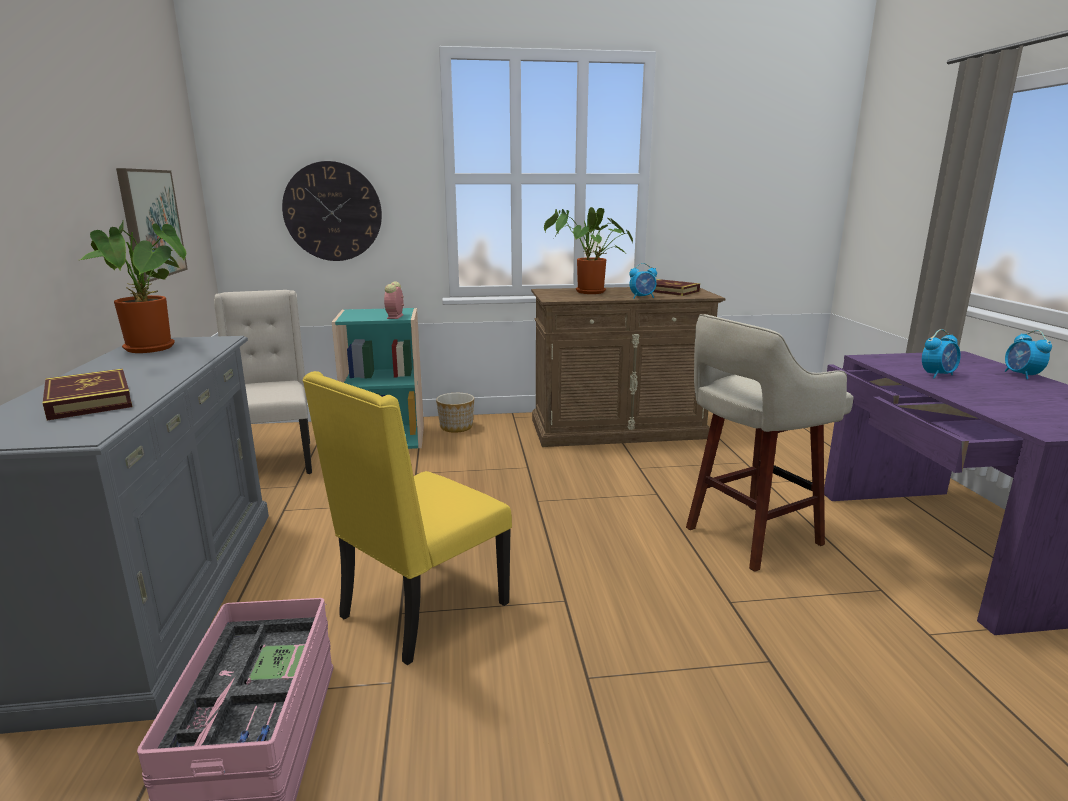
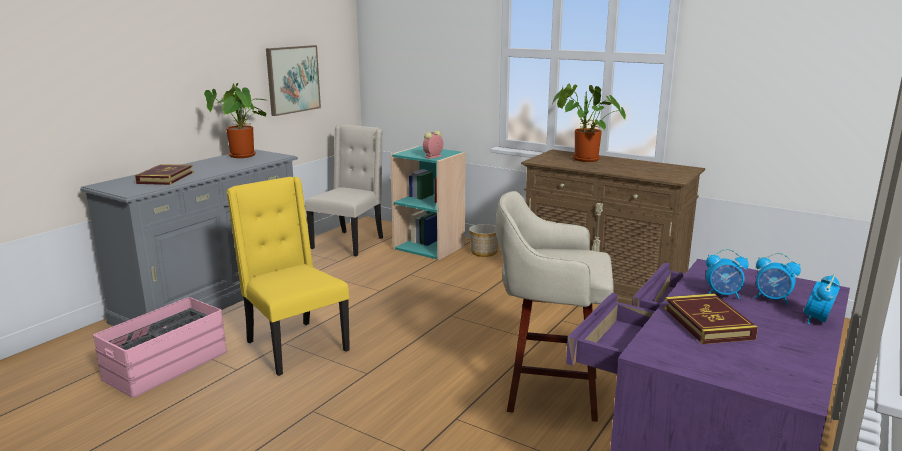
camera: 40 degrees right, 0 degrees up
(332, 212) = (427, 73): wall clock -> none
(420, 611) = (294, 346): yellow chair -> yellow chair turned 60 degrees clockwise
(642, 297) = (611, 171): alarm clock -> alarm clock (772, 299)
(669, 291) = (658, 169): book -> book (707, 323)

